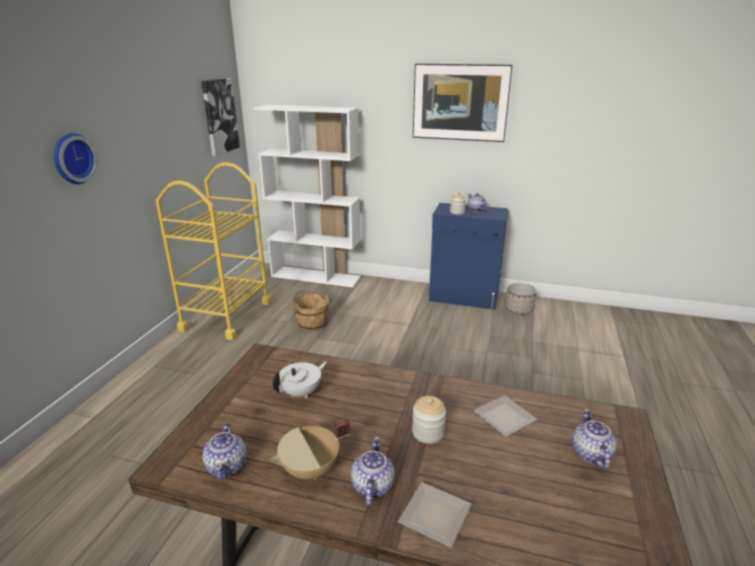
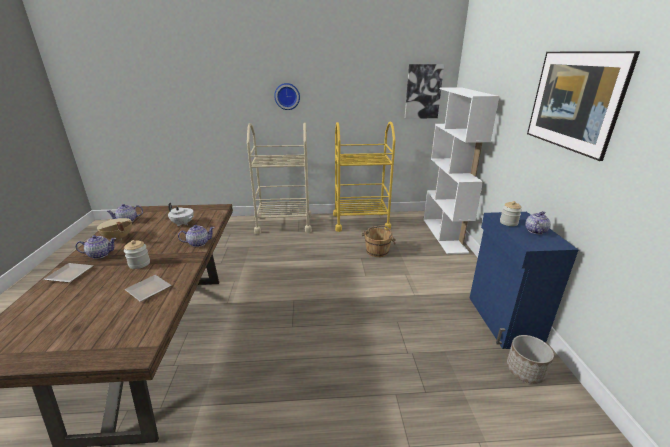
camera: 70 degrees right, 0 degrees up
(150, 383) = (284, 224): none -> beige cart
(590, 454) = (98, 330): teapot -> teapot (198, 243)

